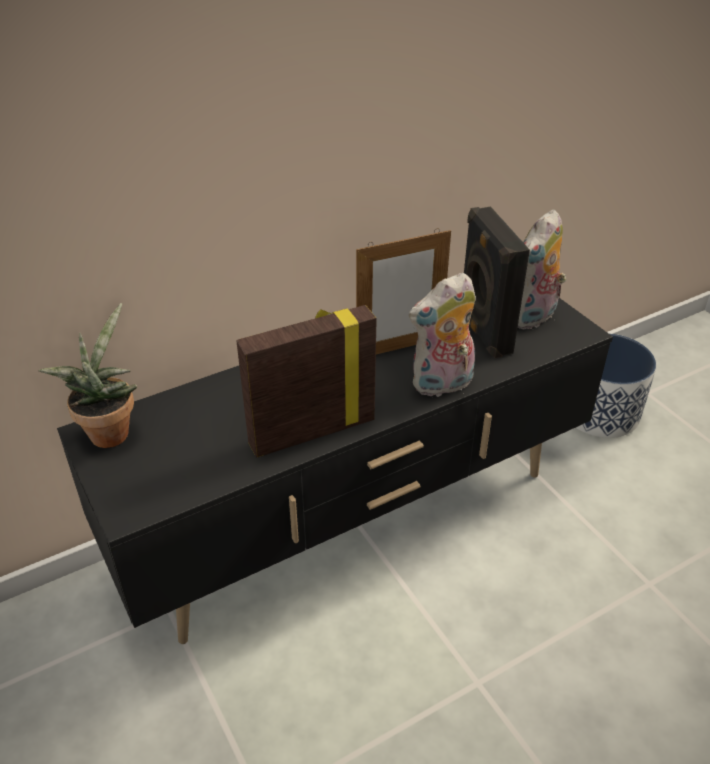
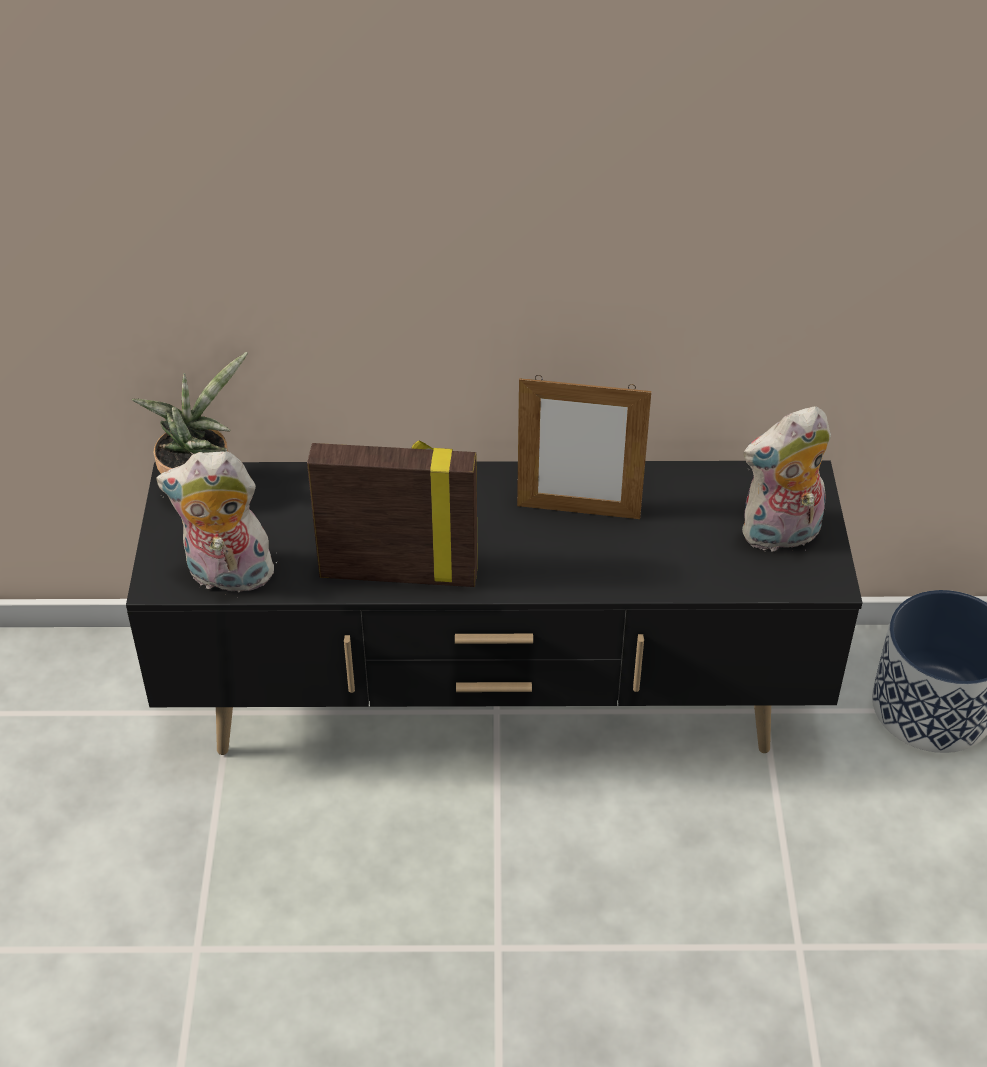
camera: 30 degrees right, 5 degrees up
(442, 385) = (588, 578): plush toy -> plush toy (227, 577)
(482, 332) = (698, 530): black speaker -> none

